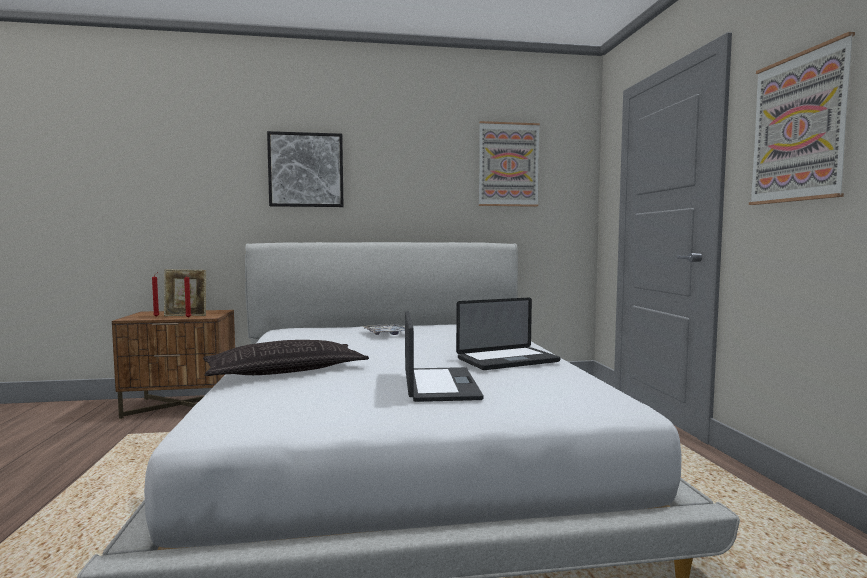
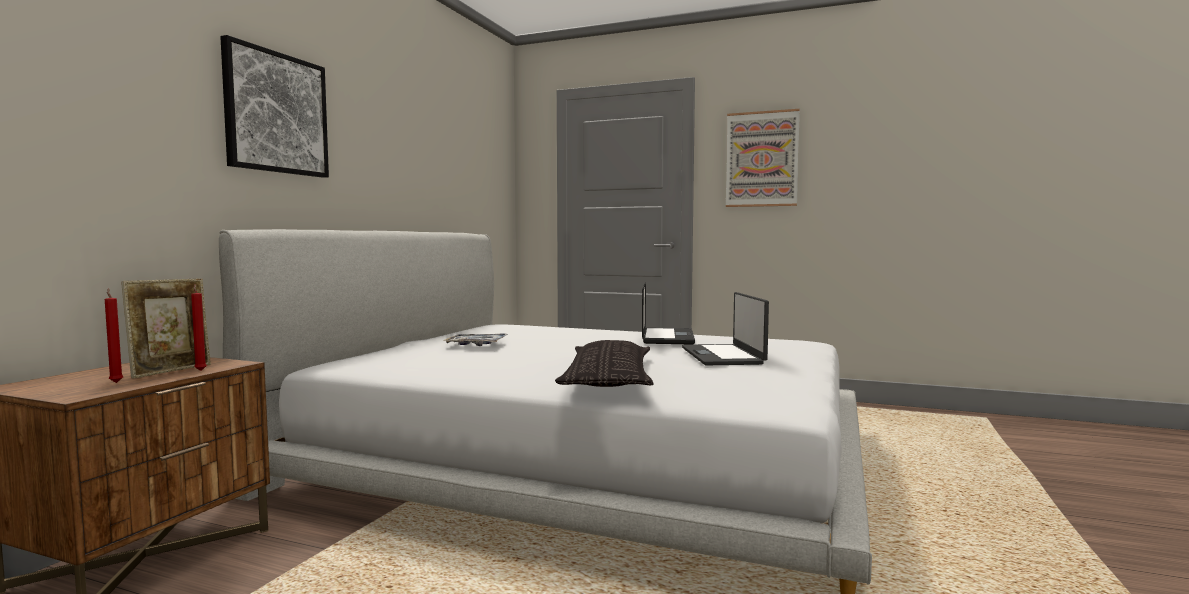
camera: 60 degrees left, 0 degrees up
(438, 385) = (723, 355): laptop -> laptop turned 120 degrees counterclockwise
(508, 164) = (463, 144): picture -> none

